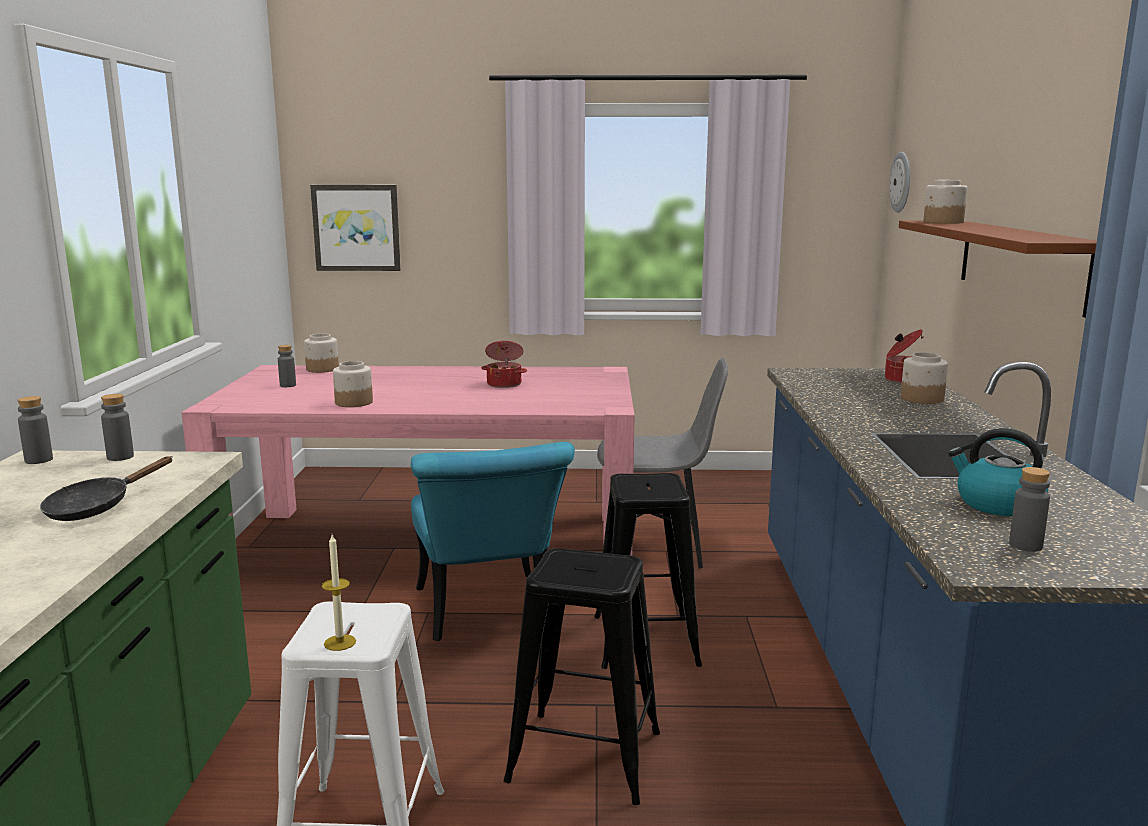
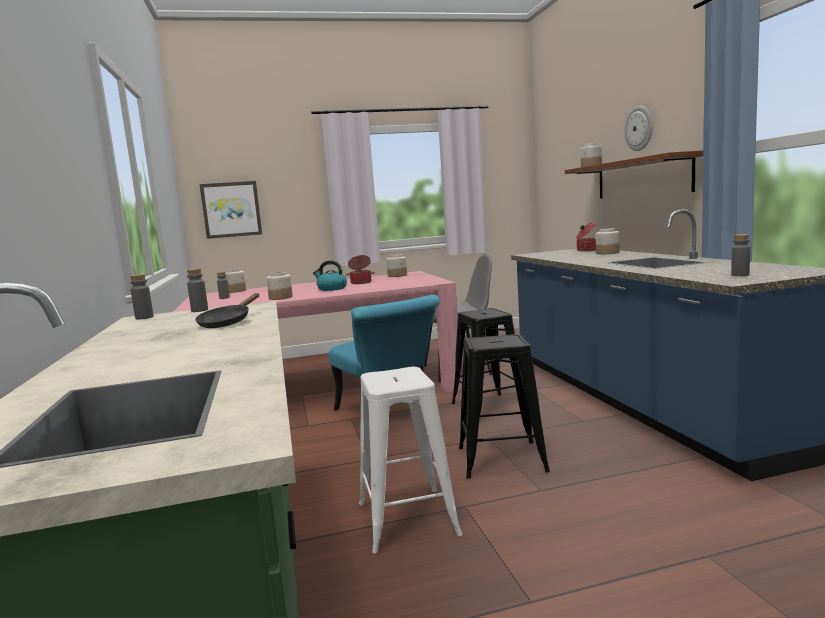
camera: 15 degrees left, 5 degrees down
(340, 642) = (399, 383): candle -> none
(578, 374) = (397, 275): none -> jar
(901, 182) = (544, 160): wall clock -> wall clock (639, 128)
(997, 504) = (704, 269): kettle -> kettle (331, 289)

